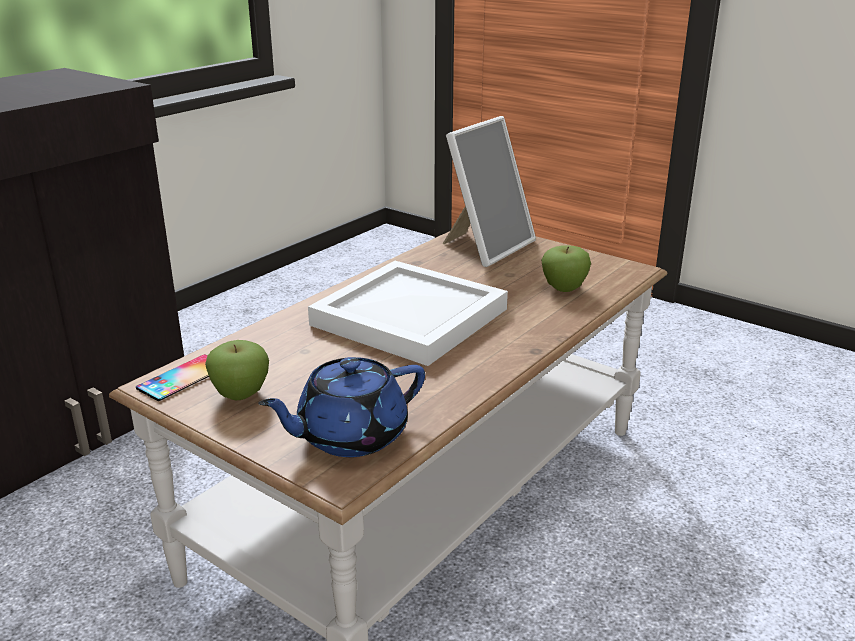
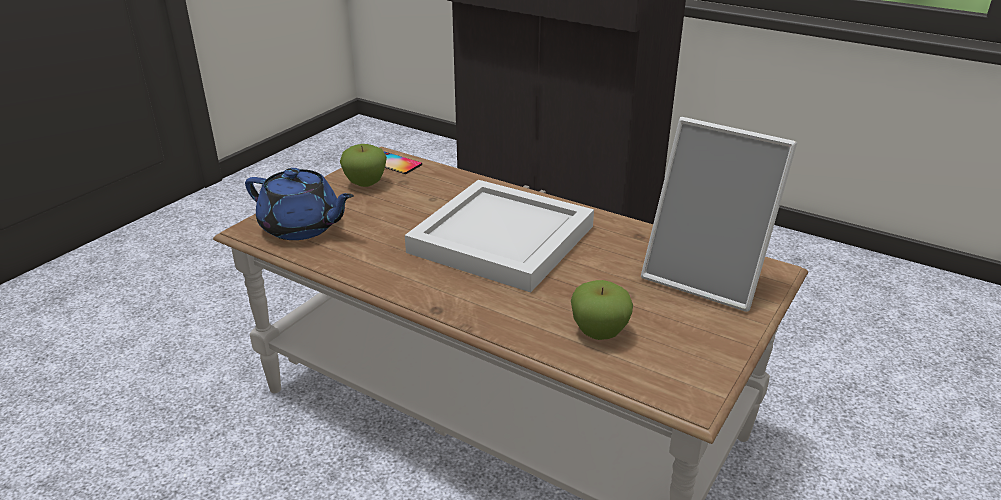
camera: 85 degrees right, 5 degrees up
(350, 436) = (302, 227): blue teapot -> blue teapot turned 150 degrees clockwise

